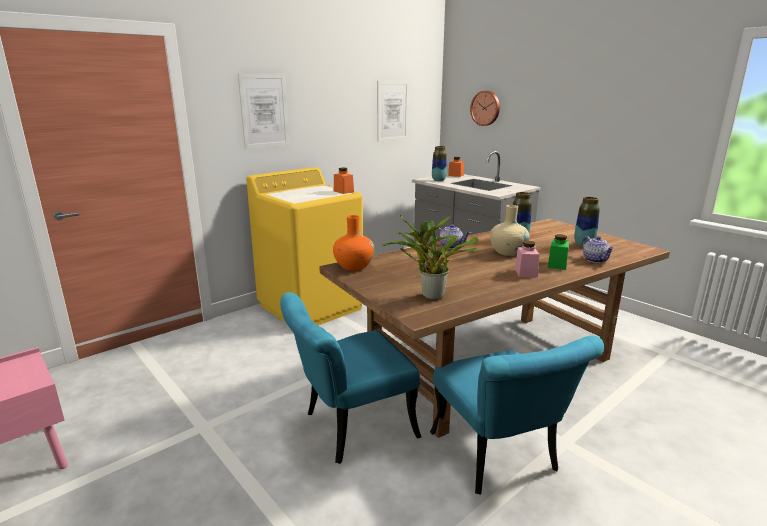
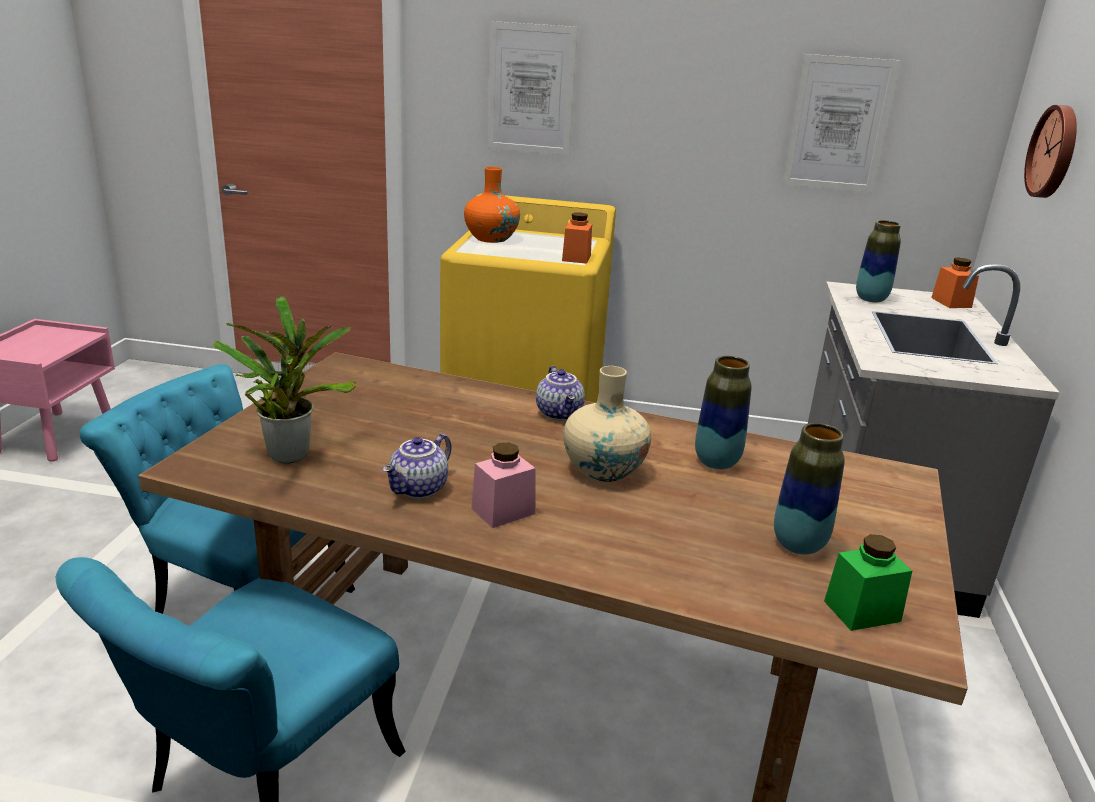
camera: 50 degrees right, 5 degrees up
(354, 266) = (357, 372): orange vase -> orange vase (491, 238)
(557, 265) = (597, 536): green jar -> green jar (862, 611)
(596, 260) = (701, 578): teapot -> teapot (419, 489)

